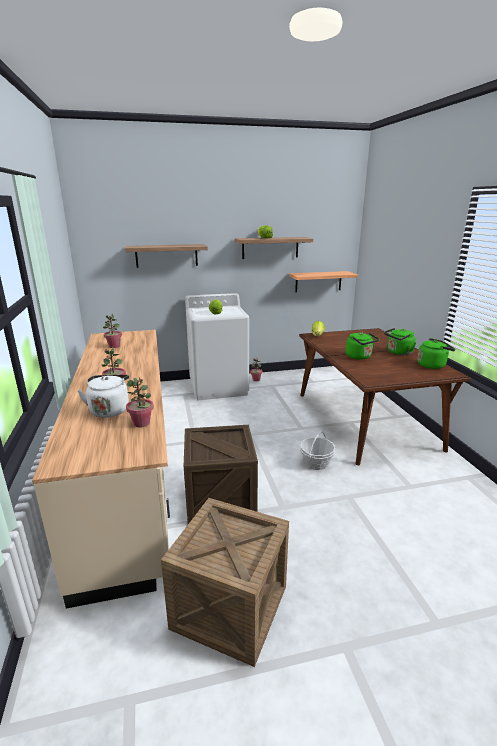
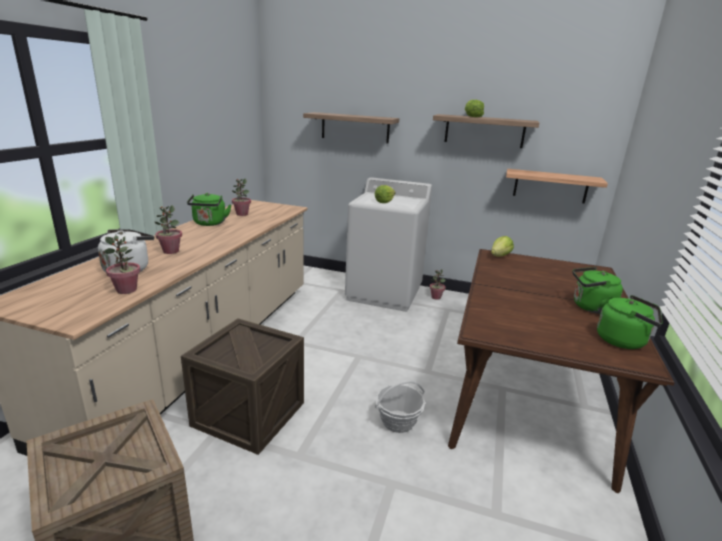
camera: 30 degrees right, 0 degrees up
(360, 357) = (518, 297): green kettle -> green kettle (209, 223)

